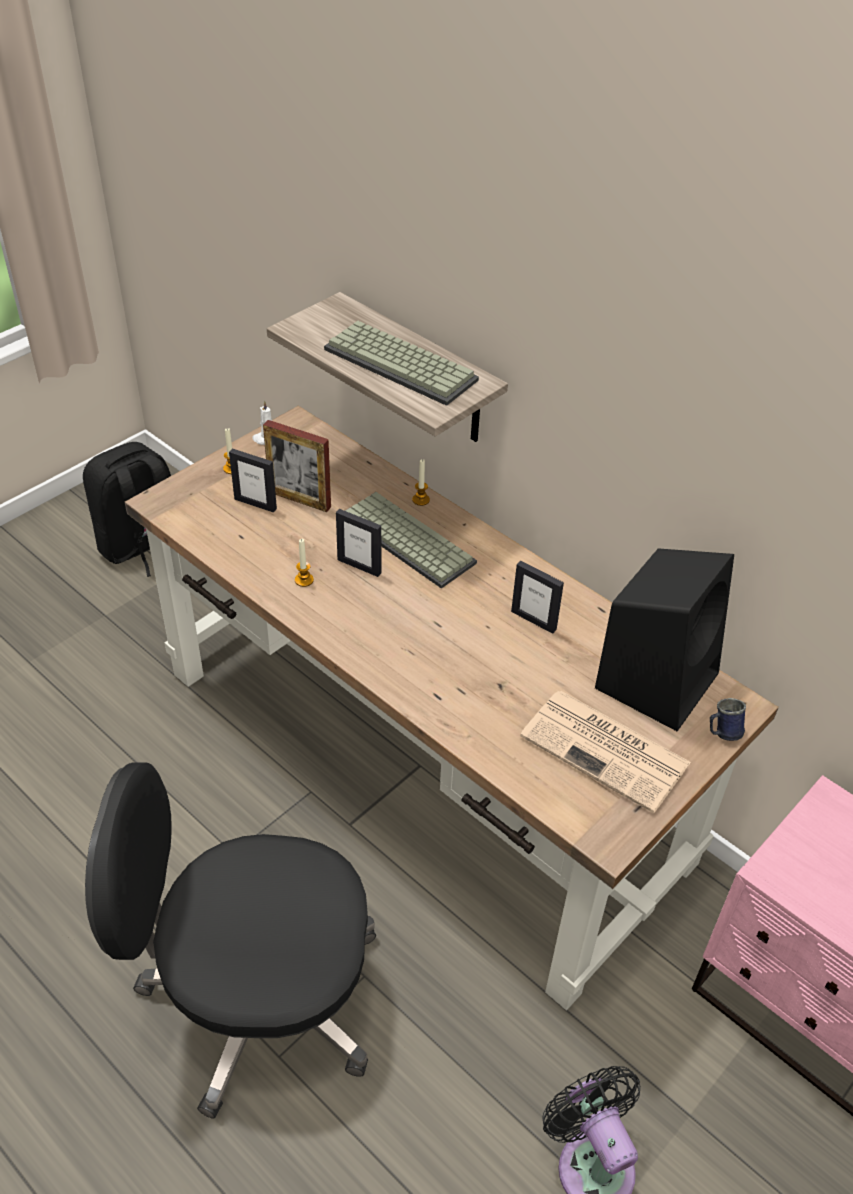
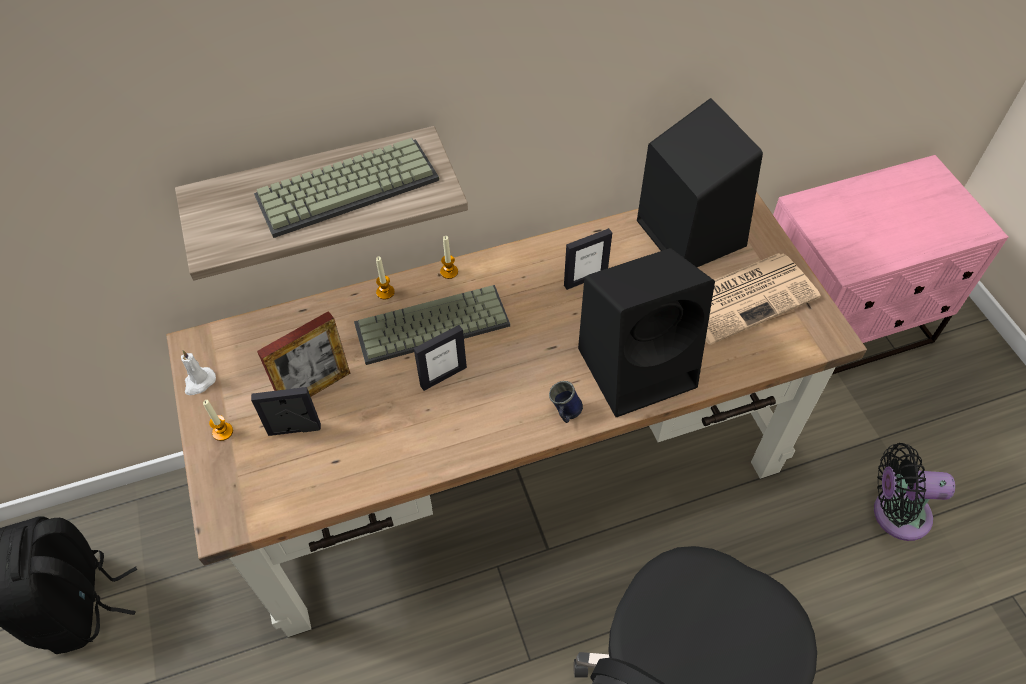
camera: 60 degrees left, 10 degrees up
(255, 503) = (294, 430): picture frame -> picture frame turned 150 degrees counterclockwise
(304, 580) = (434, 429): candle -> candle (449, 272)
(459, 691) = (639, 366): none -> black speaker
(722, 733) = (758, 222): blue mug -> blue mug (564, 414)

